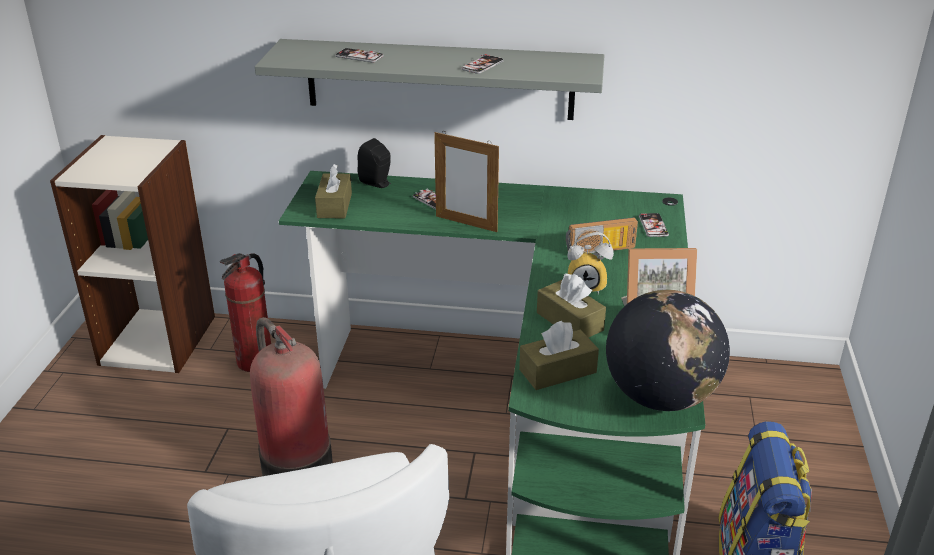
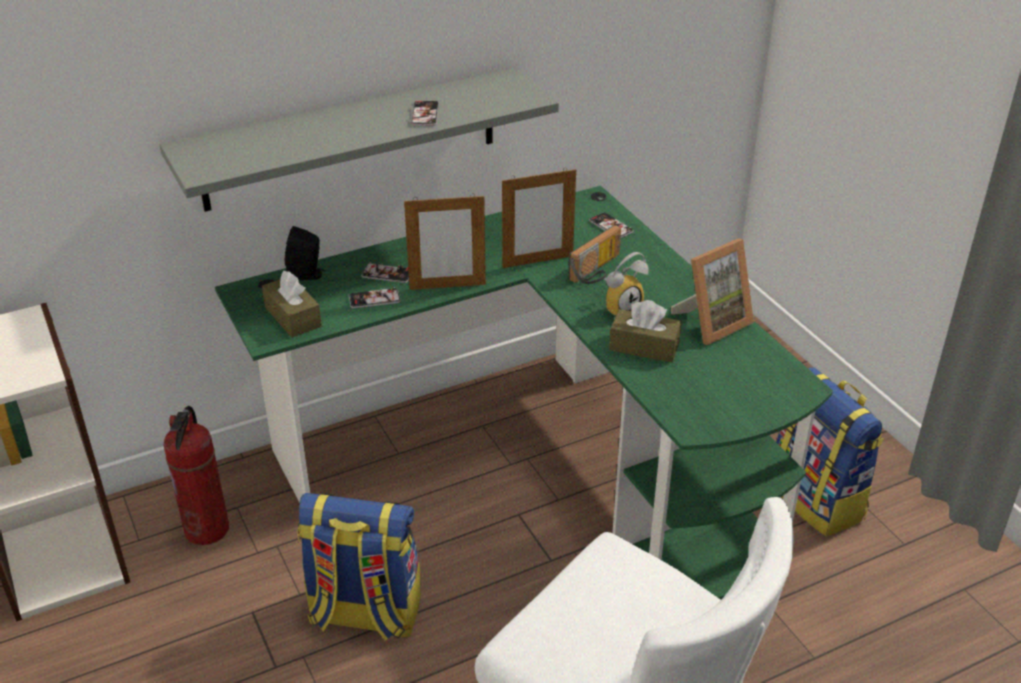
camera: 35 degrees left, 5 degrees up
(295, 466) = (364, 614): fire extinguisher -> backpack
(359, 56) = (285, 141): phone -> phone (374, 299)
(557, 371) = (684, 396): brown tissue box -> none
(558, 230) = (537, 261): none -> picture frame
(661, 397) = (781, 382): globe -> none

